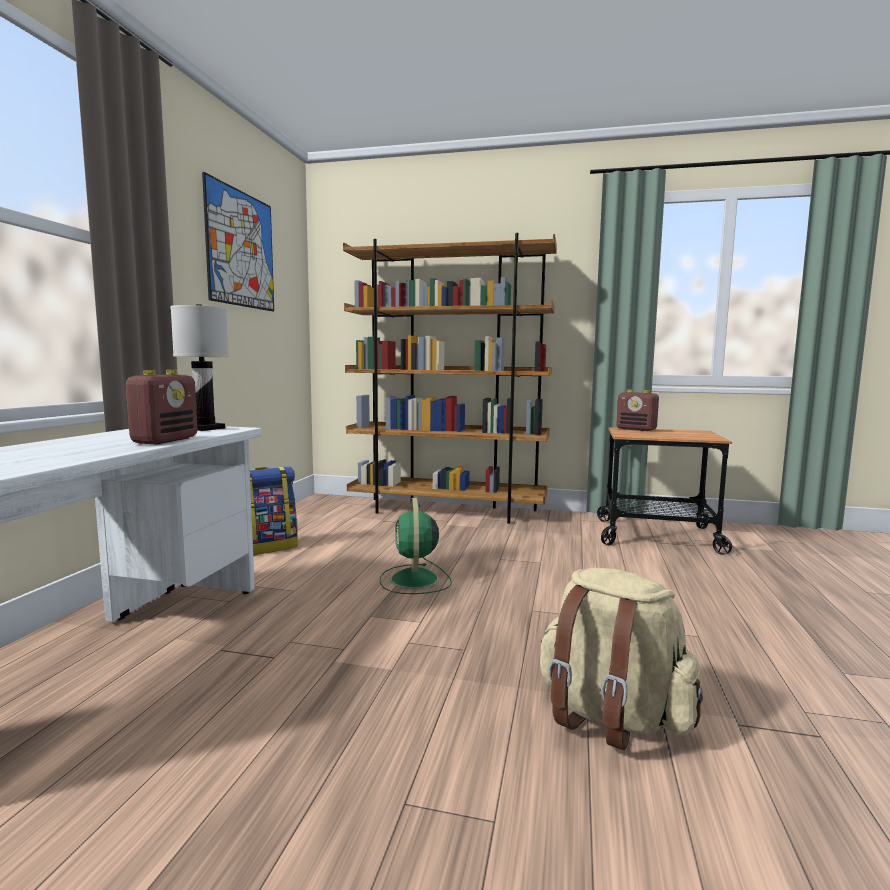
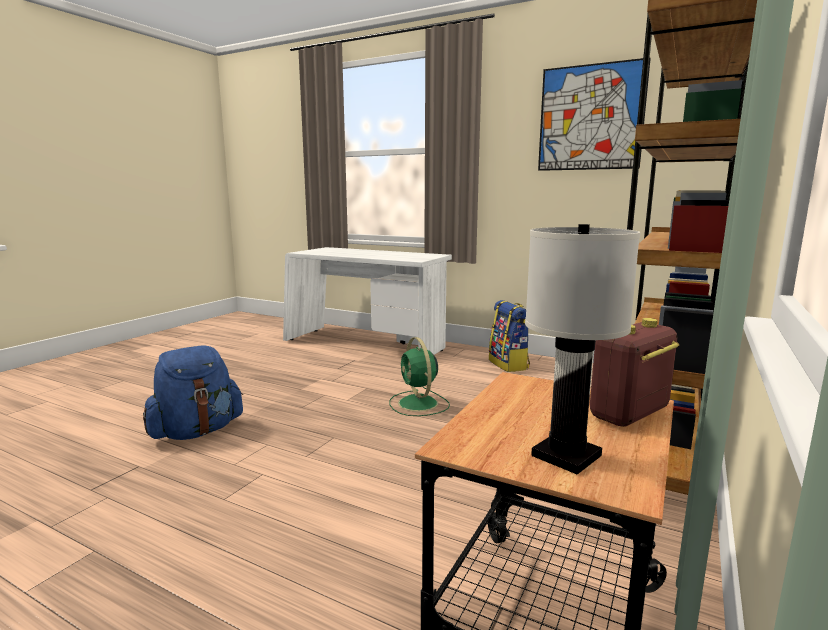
camera: 105 degrees right, 5 degrees up
(165, 440) = (370, 256): radio -> none
(206, 428) = (418, 257): white table lamp -> white table lamp (566, 456)
(414, 580) = (418, 404): green fan -> green fan turned 120 degrees counterclockwise
(610, 716) = (197, 431): beige backpack -> blue backpack

